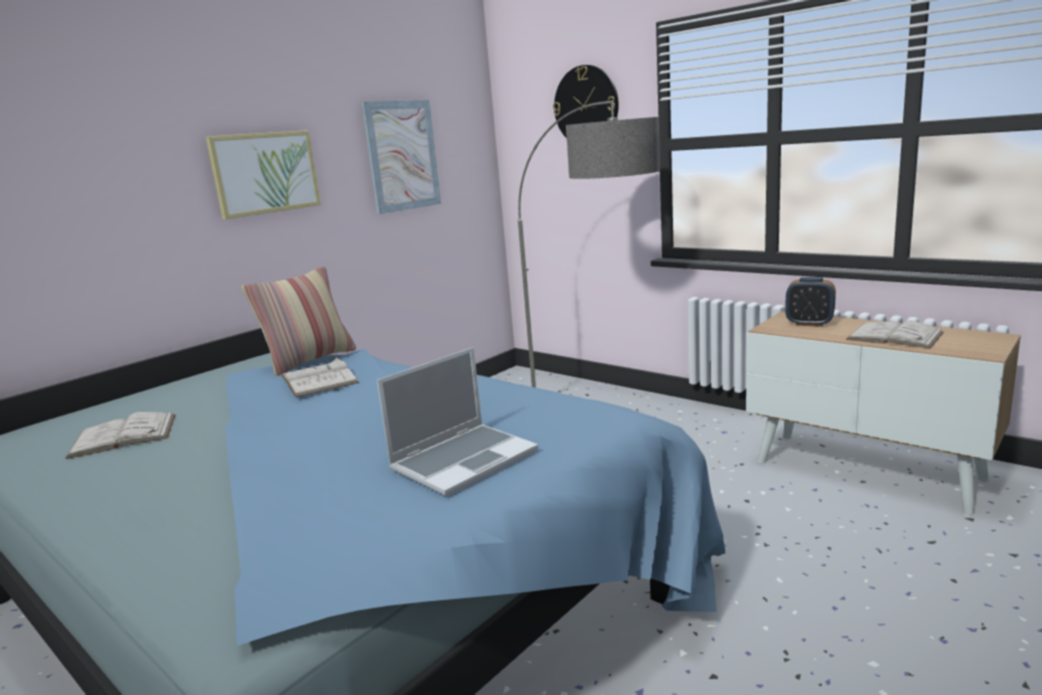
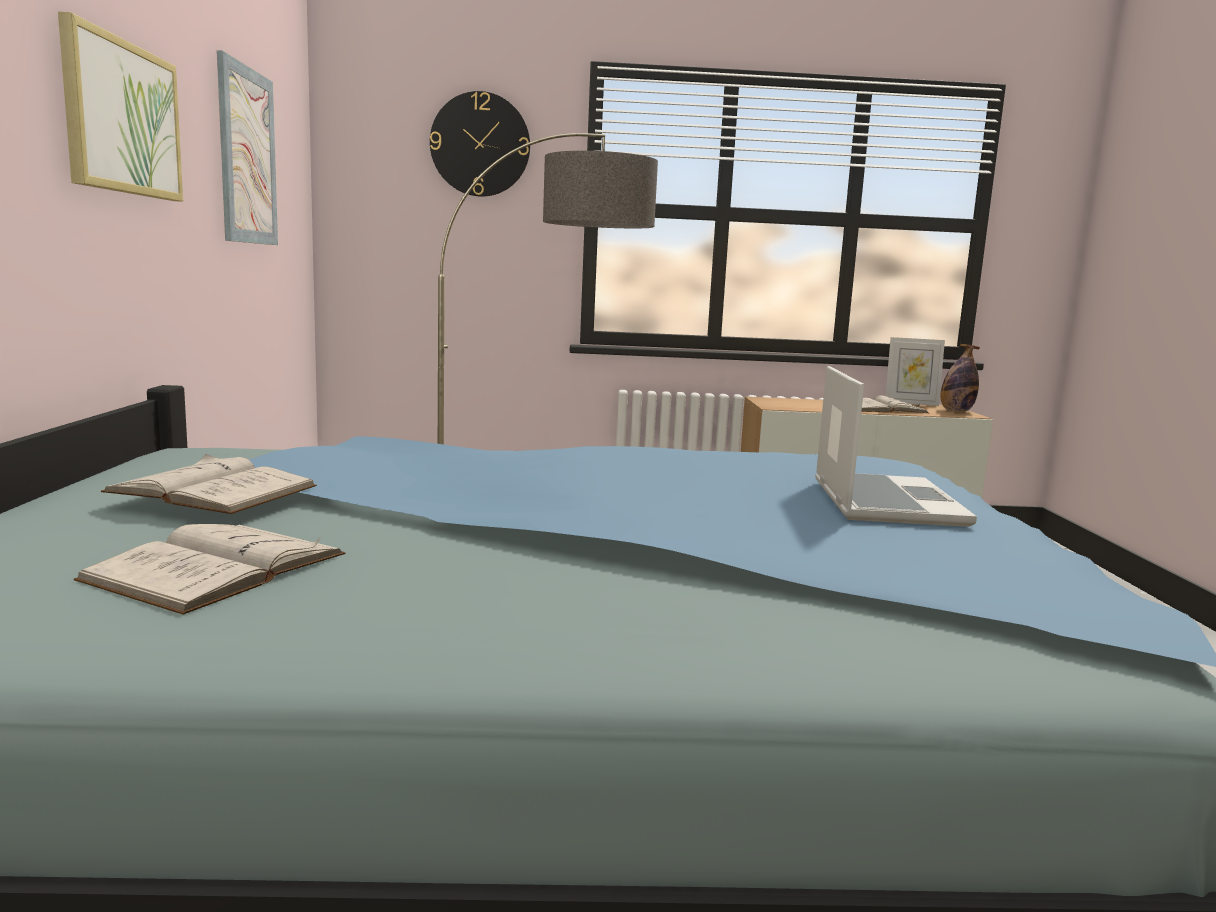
camera: 45 degrees left, 5 degrees down
(309, 361) = (311, 451): pillow -> none
(319, 379) = (419, 463): white book -> white book (212, 489)
(809, 323) = (796, 403): alarm clock -> none
(960, 329) = (910, 403): none -> picture frame
(986, 346) = (956, 411): none -> bottle

